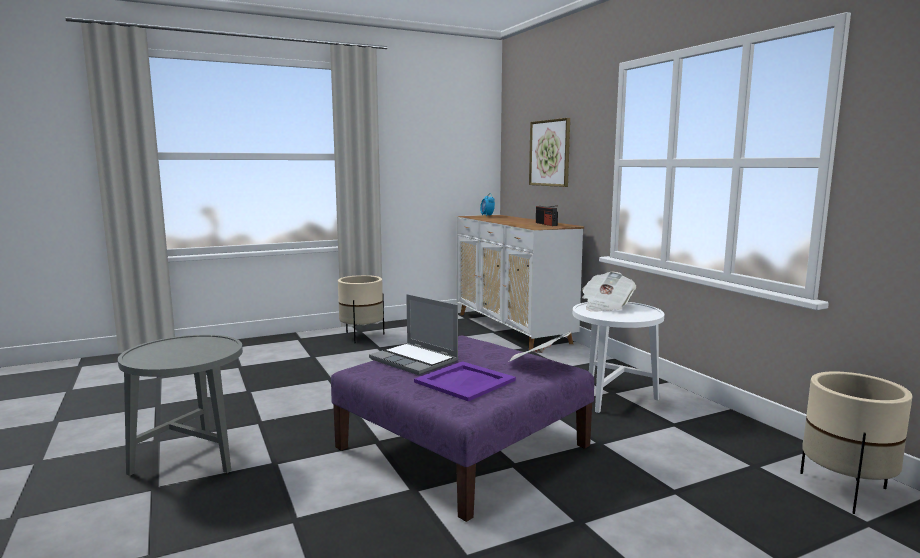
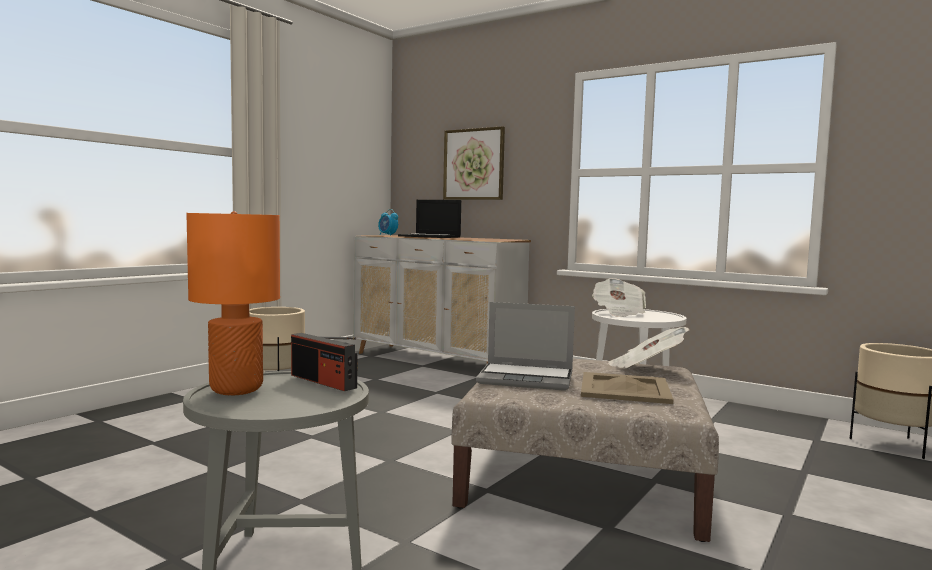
camera: 30 degrees left, 5 degrees down
(165, 347) = (237, 392): none -> orange table lamp
(464, 448) = (584, 476): purple ottoman -> beige ottoman
(466, 381) = (625, 388): purple tray -> beige tray
(507, 220) = (430, 236): none -> laptop
(546, 224) = (488, 239): radio -> radio (323, 381)

